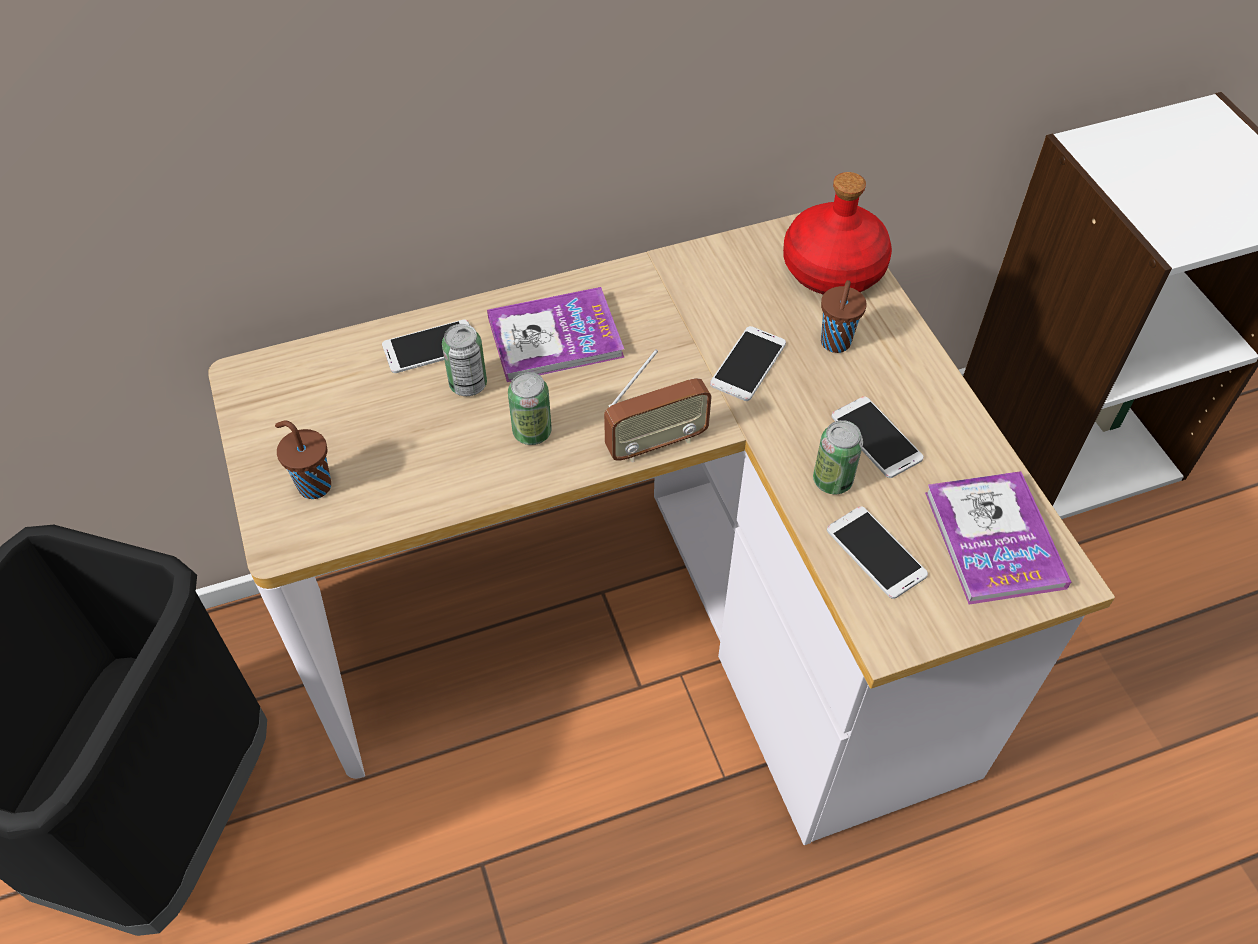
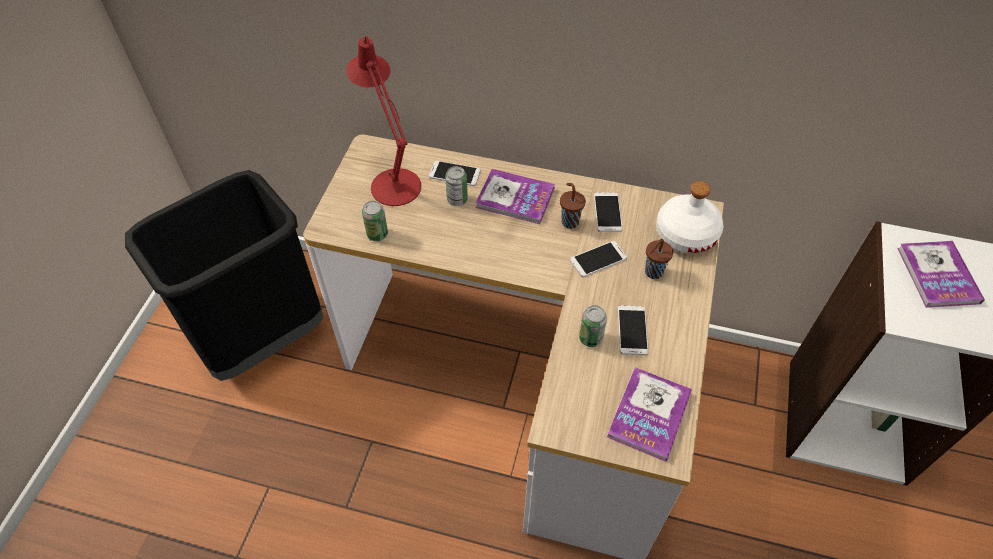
camera: 35 degrees right, 0 degrees up
(313, 485) = (356, 210): brown cup -> brown cup (569, 221)
(338, 409) = (393, 181): none -> red table lamp
(532, 432) = (467, 237): can -> can (377, 234)
(656, 443) = (519, 273): radio -> none
(832, 268) = (685, 234): red bottle -> white bottle
(876, 552) = (581, 384): phone -> phone (607, 212)
(1165, 168) = (937, 275): none -> book

